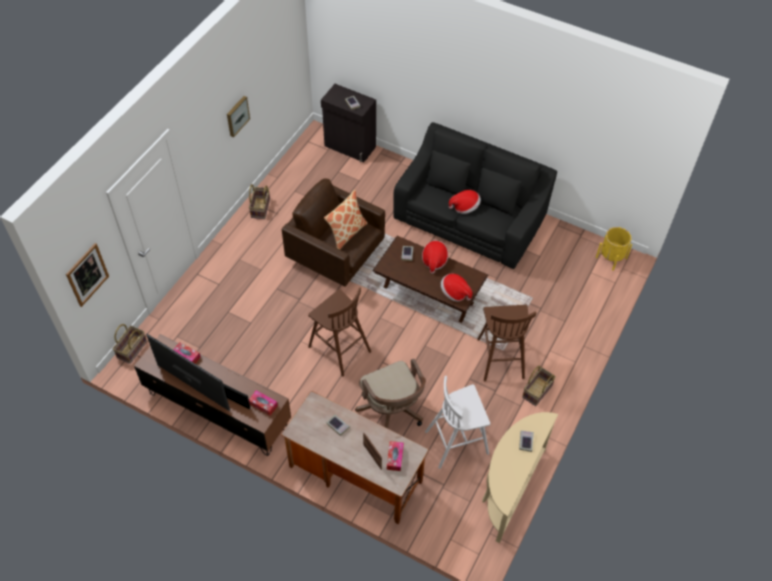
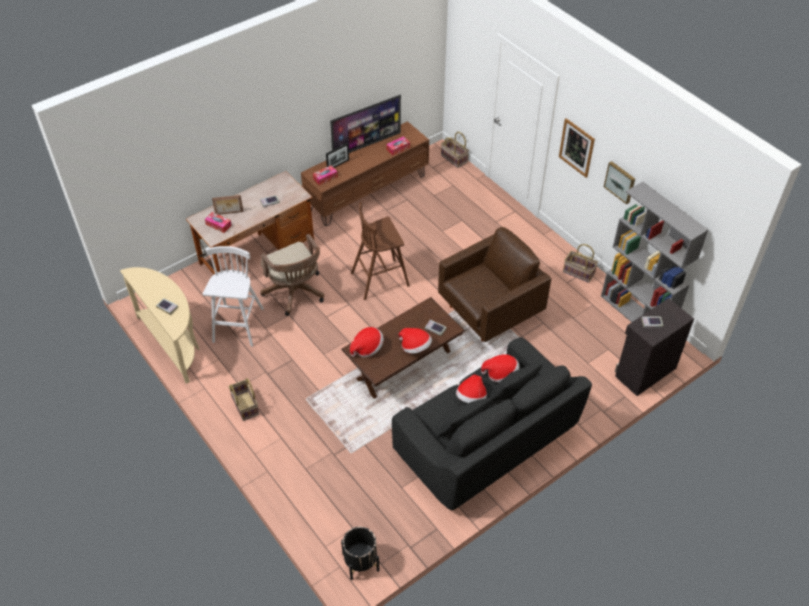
camera: 115 degrees right, 5 degrees down
(87, 274) = (462, 60): picture -> picture (576, 147)
(292, 162) = (636, 314): none -> grey bookcase
(346, 233) = (483, 287): pillow -> none
(392, 412) = (296, 293): brown office chair -> brown office chair turned 120 degrees counterclockwise
(432, 196) = (500, 374): none -> hat
(500, 357) = (299, 393): brown stool -> none
(611, 258) = (360, 562): yellow planter -> black planter

